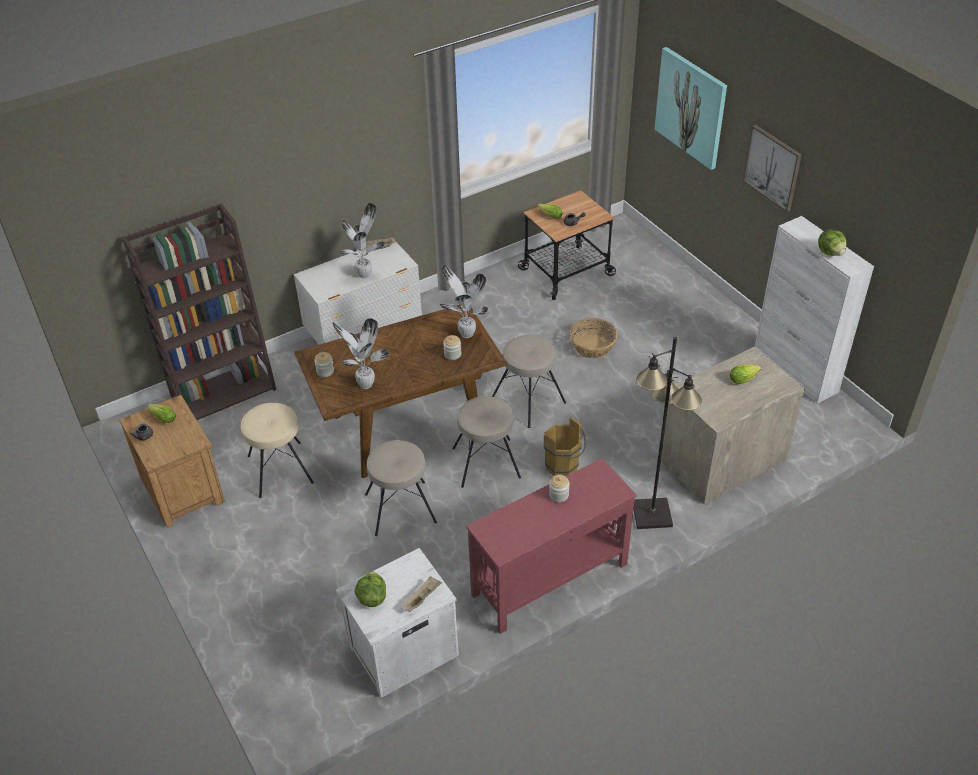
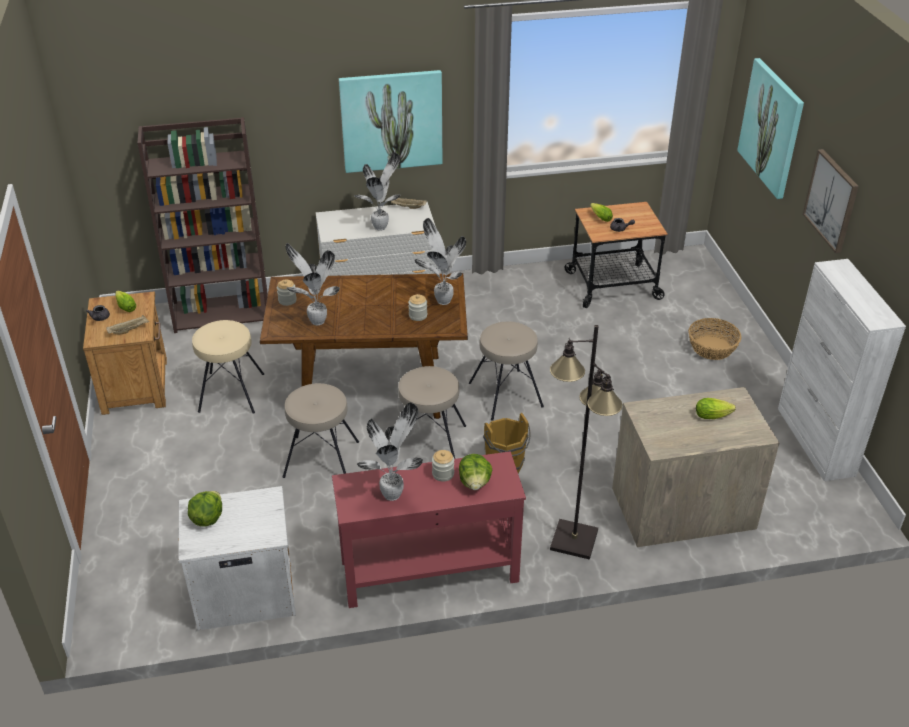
camera: 20 degrees right, 5 degrees down
(354, 172) = (391, 120): none -> picture
(422, 598) = (254, 533): beige tray -> beige tray (129, 330)
(528, 526) = (393, 494): none -> potted plant
(593, 346) = (601, 361): basket -> basket (712, 348)
(831, 252) = (861, 301): lettuce -> lettuce (475, 483)

